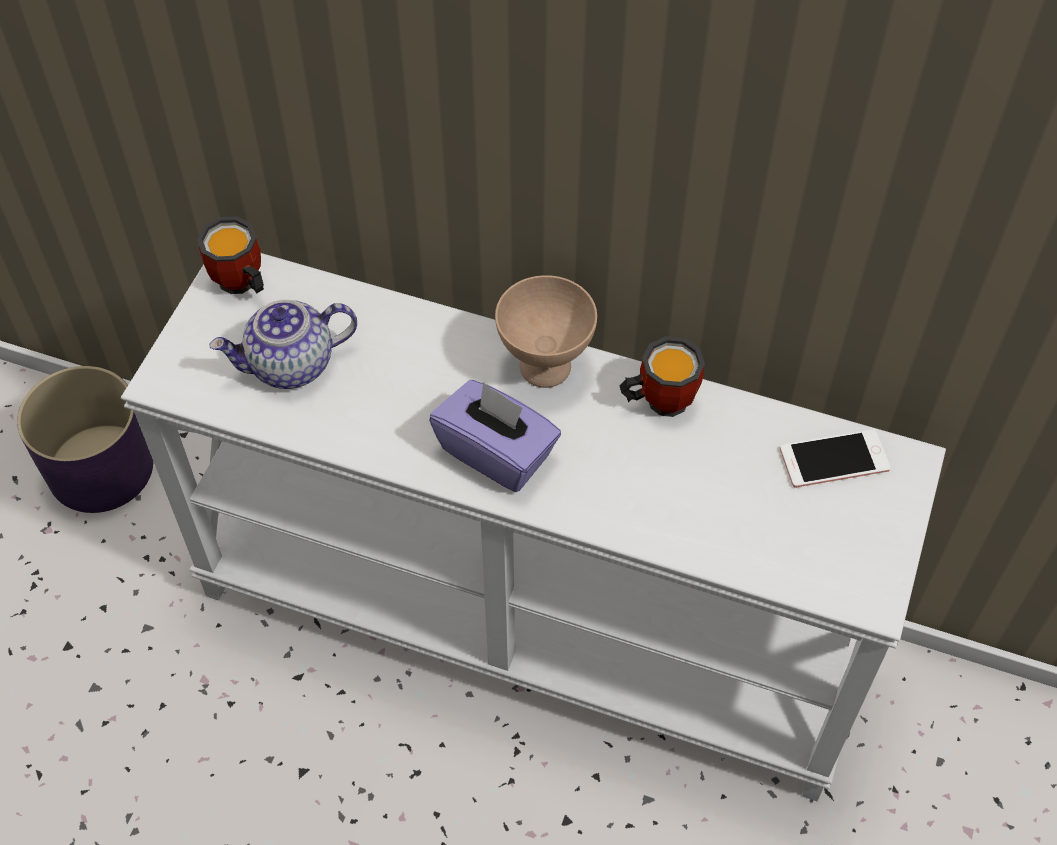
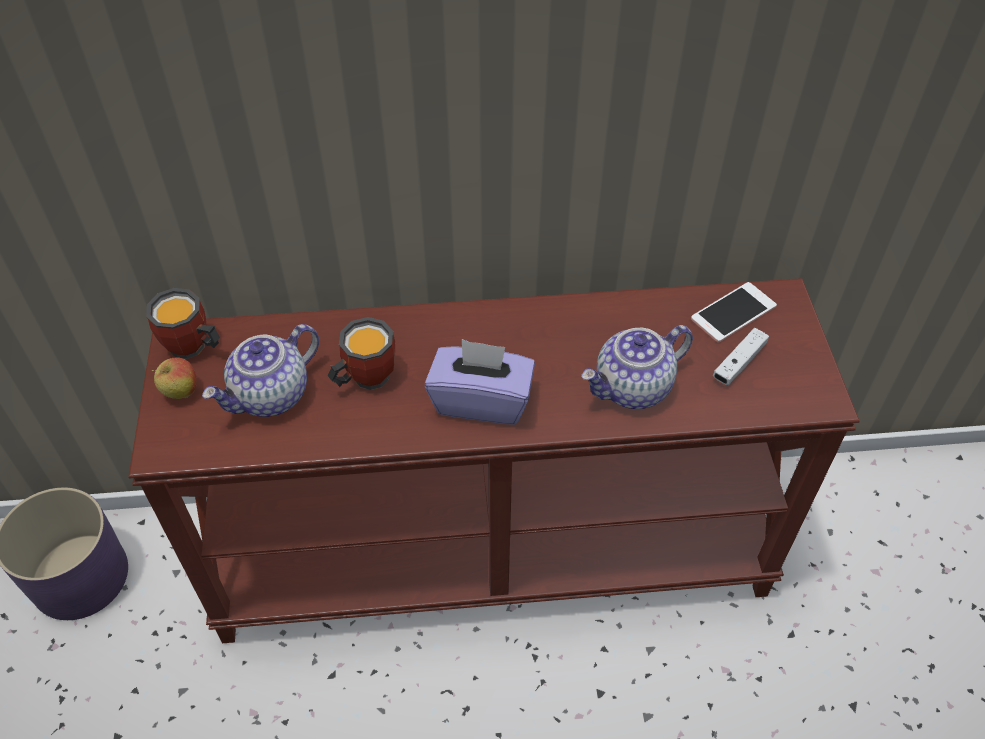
camera: 25 degrees left, 5 degrees down
(207, 328) = (180, 392): none -> apple
(531, 617) = (493, 550): white console table -> brown console table
(544, 365) = (480, 323): beige bowl -> none
(658, 399) = (582, 316): mug -> mug (364, 377)
(665, 502) = (633, 388): none -> teapot
(803, 520) = (739, 363): none -> white game controller

